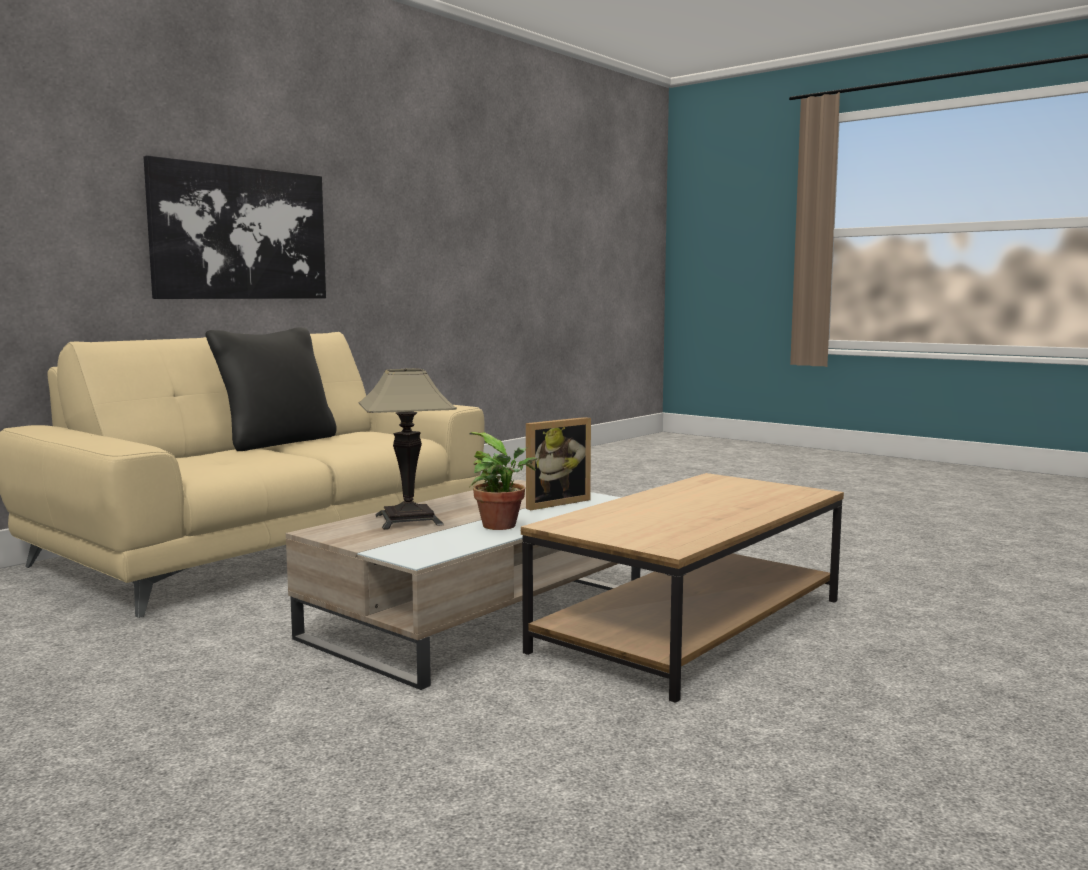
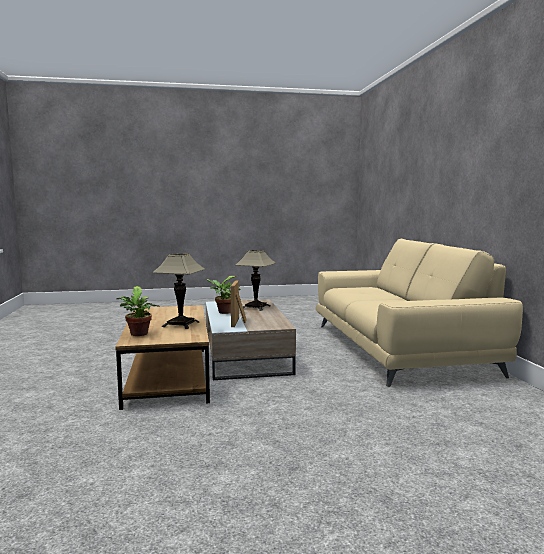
camera: 130 degrees right, 0 degrees up
(240, 233) = (482, 186): picture -> none
(277, 442) = (403, 298): black pillow -> none
(683, 498) = (181, 324): none -> table lamp
(784, 498) = (139, 334): none -> potted plant

